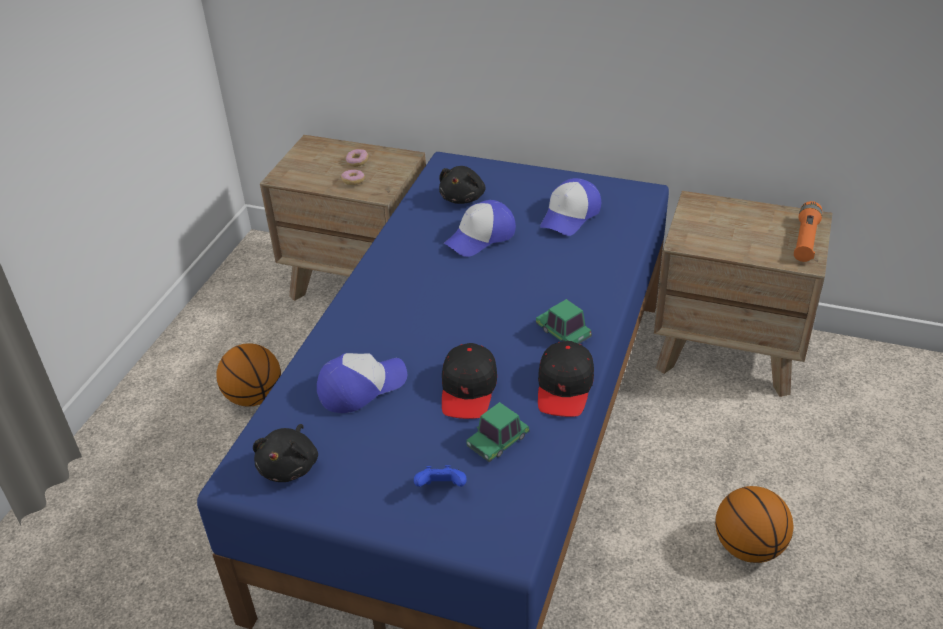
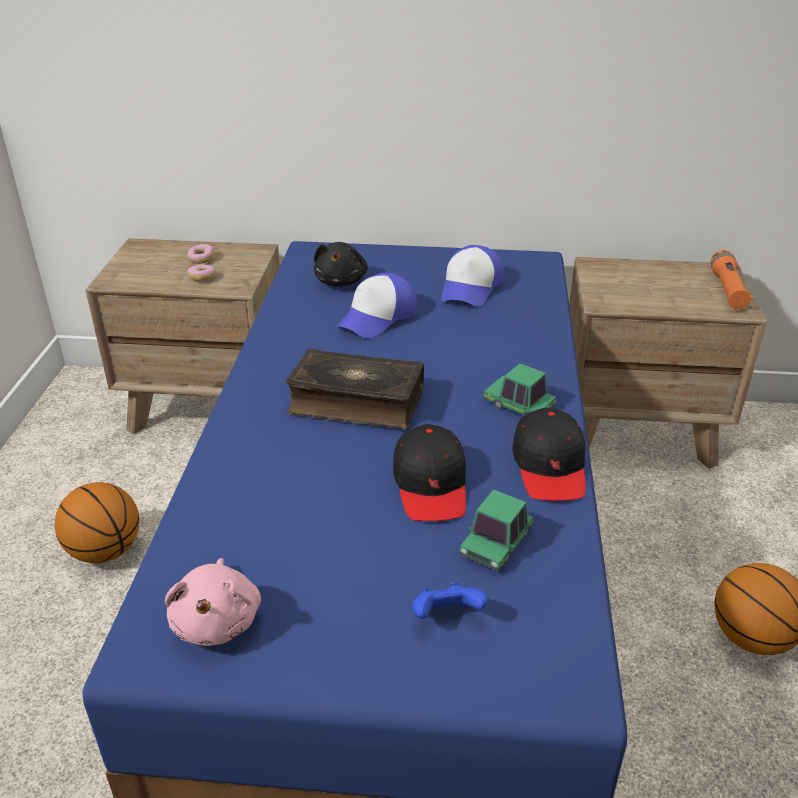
camera: 15 degrees left, 5 degrees down
(290, 466) = (218, 620): black plush toy -> pink plush toy
(361, 387) = (288, 500): cap -> none
(437, 313) = (356, 402): none -> book

